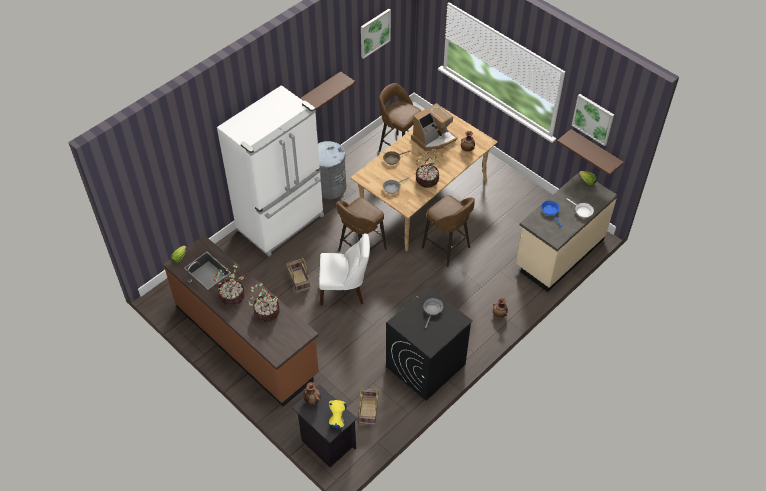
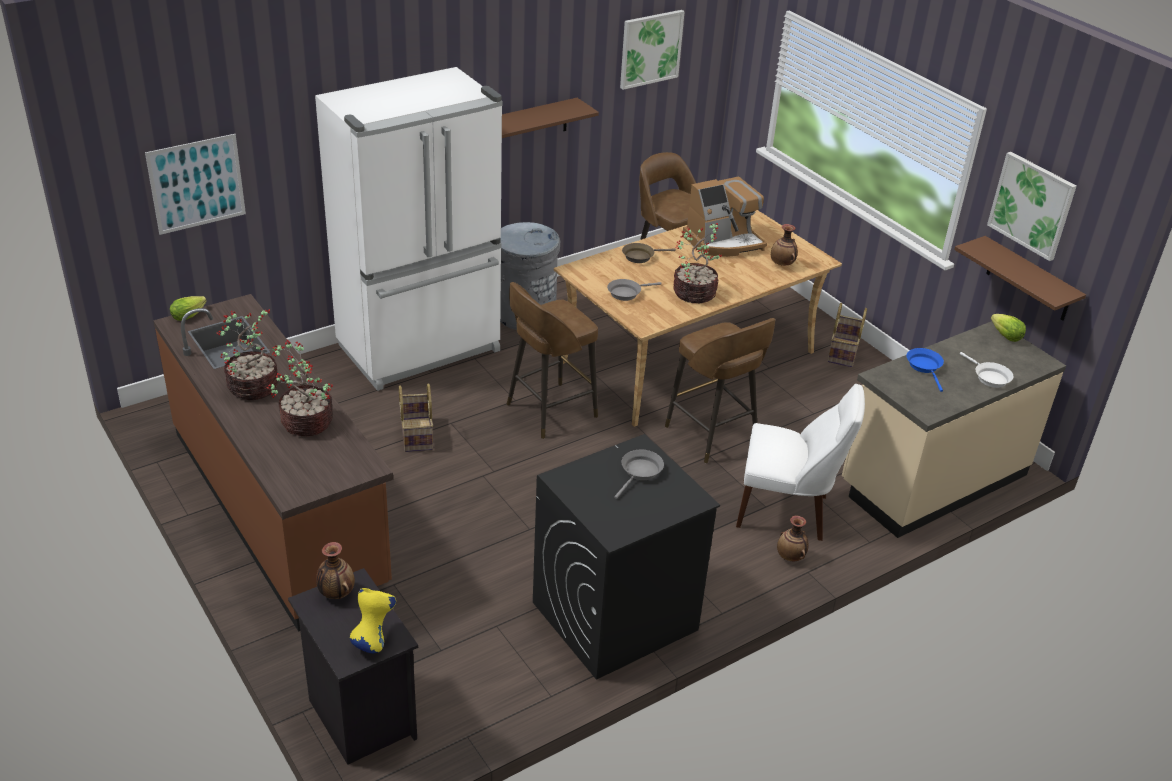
camera: 10 degrees right, 15 degrees down
(166, 187) = (197, 184): none -> picture
(345, 290) = (497, 465): white chair -> white chair (787, 512)
(369, 411) = (470, 675): basket -> basket (844, 352)

